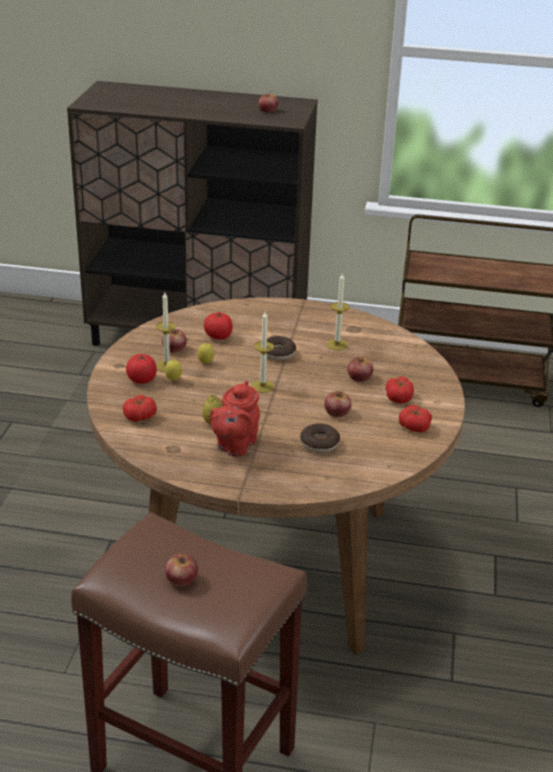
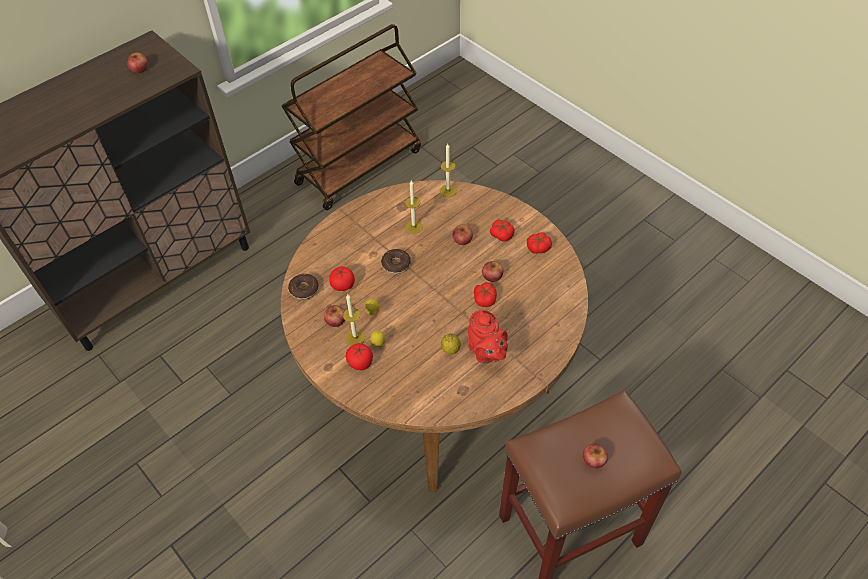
camera: 50 degrees left, 20 degrees up
(140, 416) = (407, 389): tomato -> tomato (485, 299)
(262, 386) = (429, 297): candle -> candle (448, 191)
(319, 443) = (519, 306): donut -> donut (304, 289)

